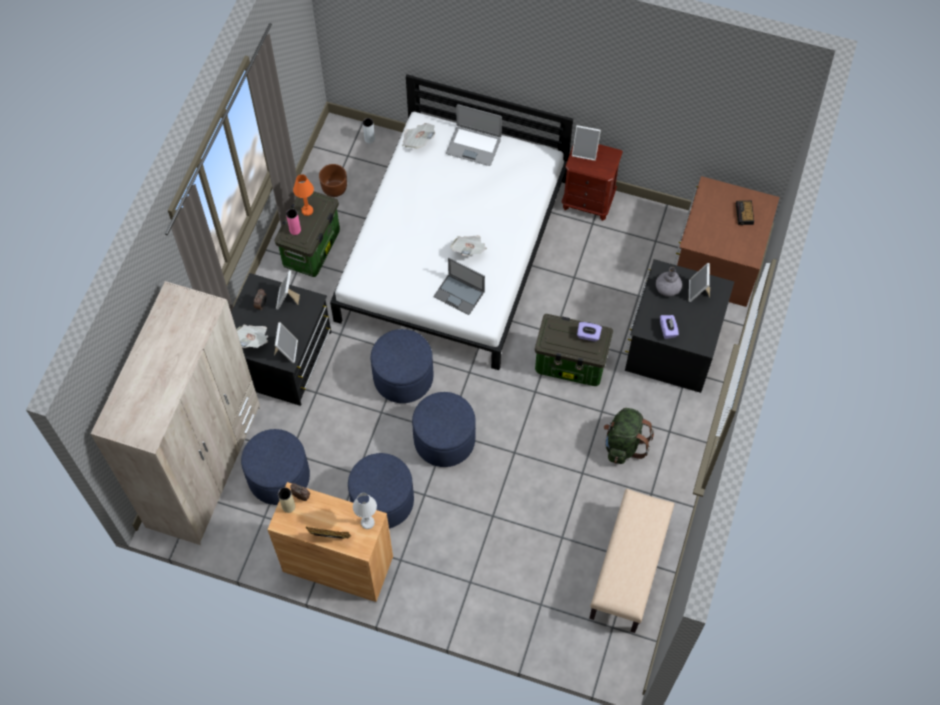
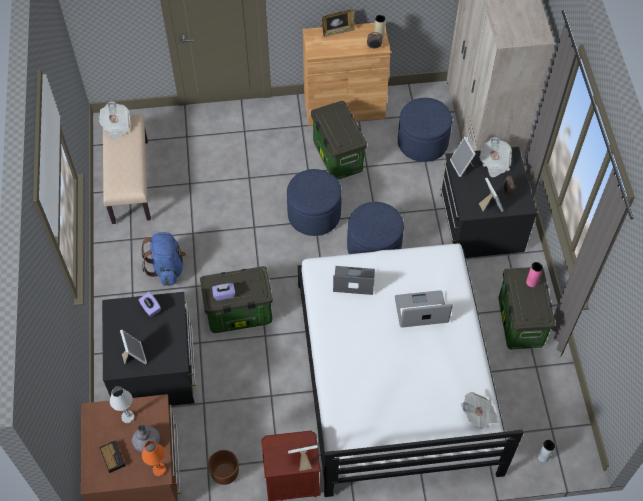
camera: 155 degrees right, 5 degrees down
(307, 210) = (534, 304): orange table lamp -> orange table lamp (159, 470)
(334, 188) = (540, 389): brown planter -> brown planter (225, 473)
(367, 522) = (317, 49): white table lamp -> white table lamp (128, 417)
(382, 500) = (337, 156): blue ottoman -> storage box
(469, 250) = (367, 324): newspaper -> newspaper (116, 126)
(473, 146) = (422, 433): laptop -> laptop (421, 310)
(623, 444) = (167, 268): green backpack -> blue backpack
(667, 287) = (164, 348): grey vase -> grey vase (147, 442)

